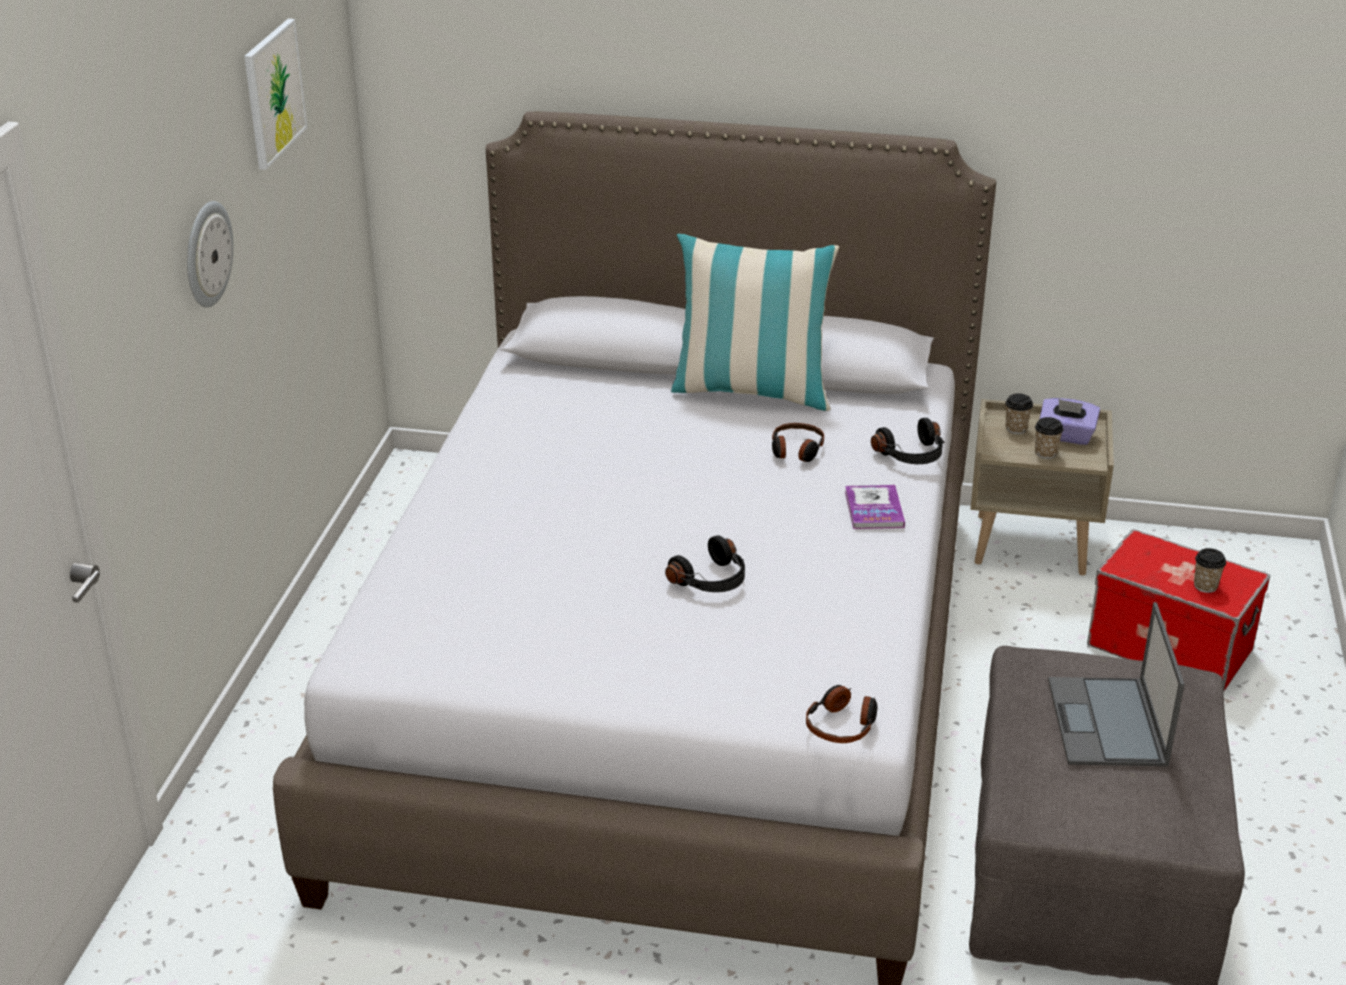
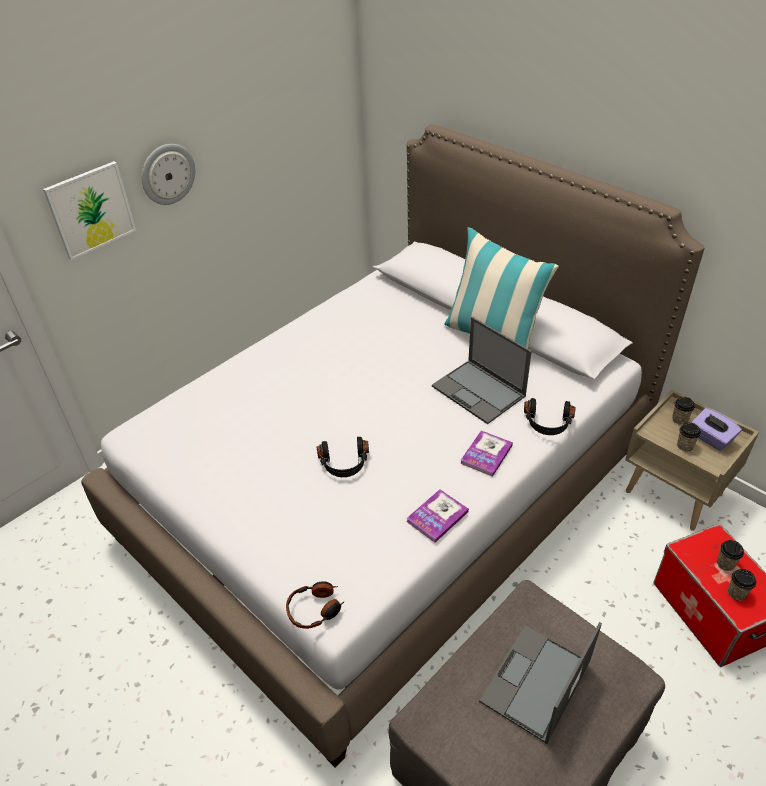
camera: 35 degrees right, 10 degrees up
(273, 93) = (255, 84): picture -> picture (91, 210)
(796, 450) = (479, 392): headphones -> laptop
(883, 588) = (437, 516): none -> book
(1171, 564) = (725, 564): none -> cup

